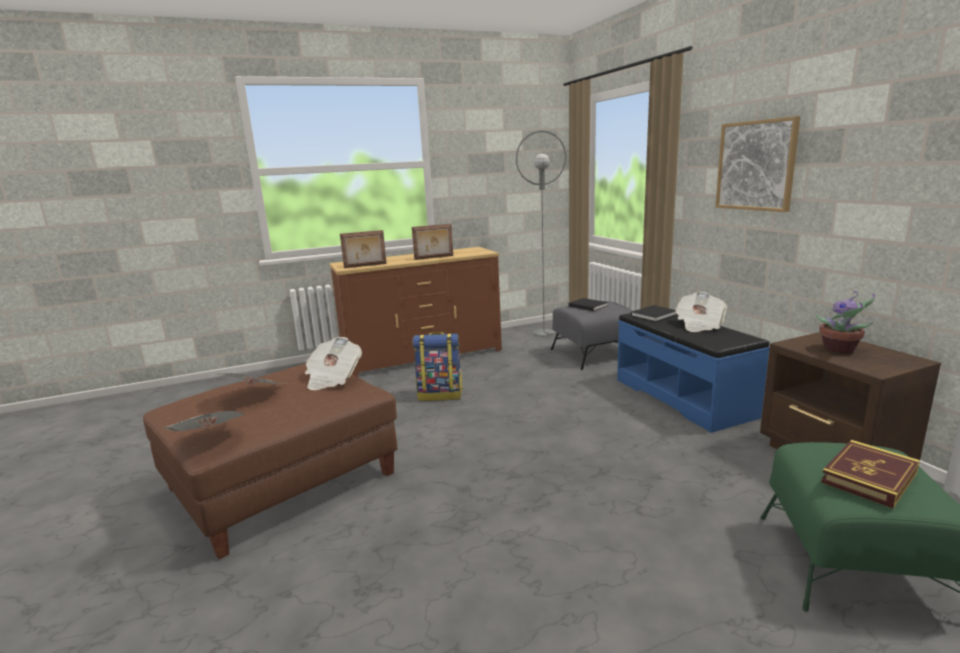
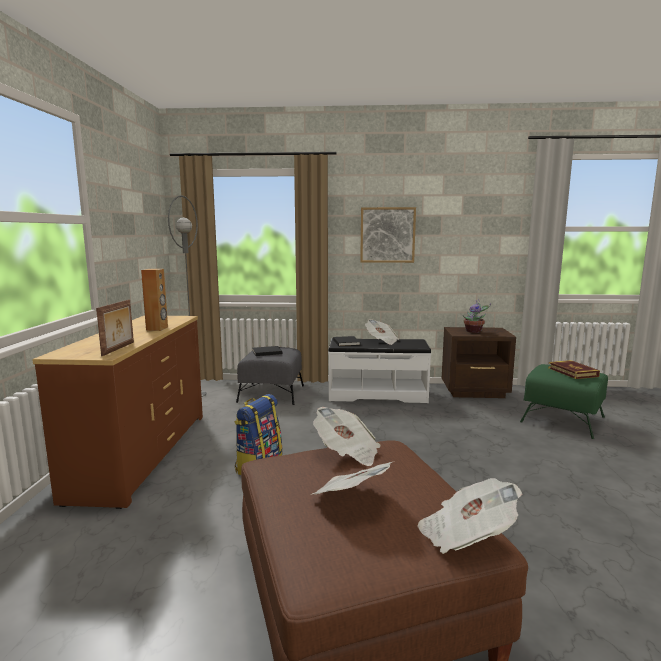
camera: 65 degrees left, 5 degrees down
(434, 257) = (157, 329): picture frame -> brown speaker
(683, 397) = (377, 394): blue bench -> white bench

